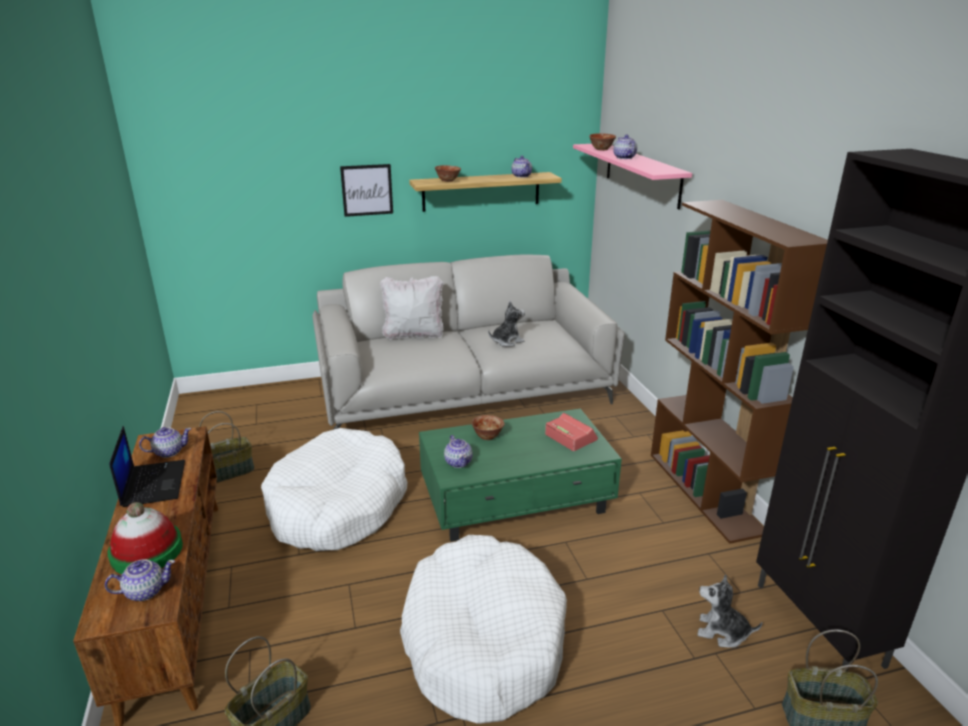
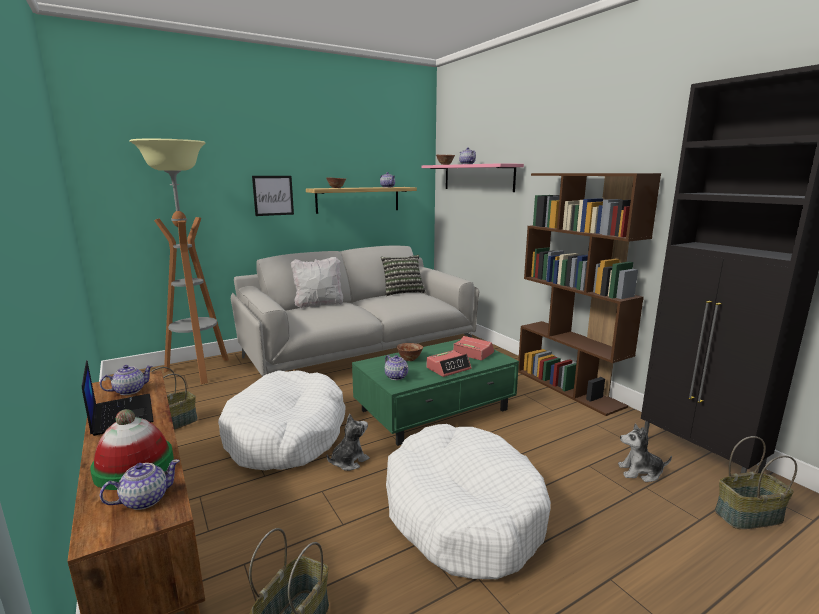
camera: 15 degrees left, 10 degrees down
(274, 400) = (199, 371): none -> floor lamp
(507, 341) = (394, 302): plush toy -> plush toy (349, 461)
(526, 458) = (448, 368): none -> alarm clock
(529, 321) = (402, 292): none -> pillow

